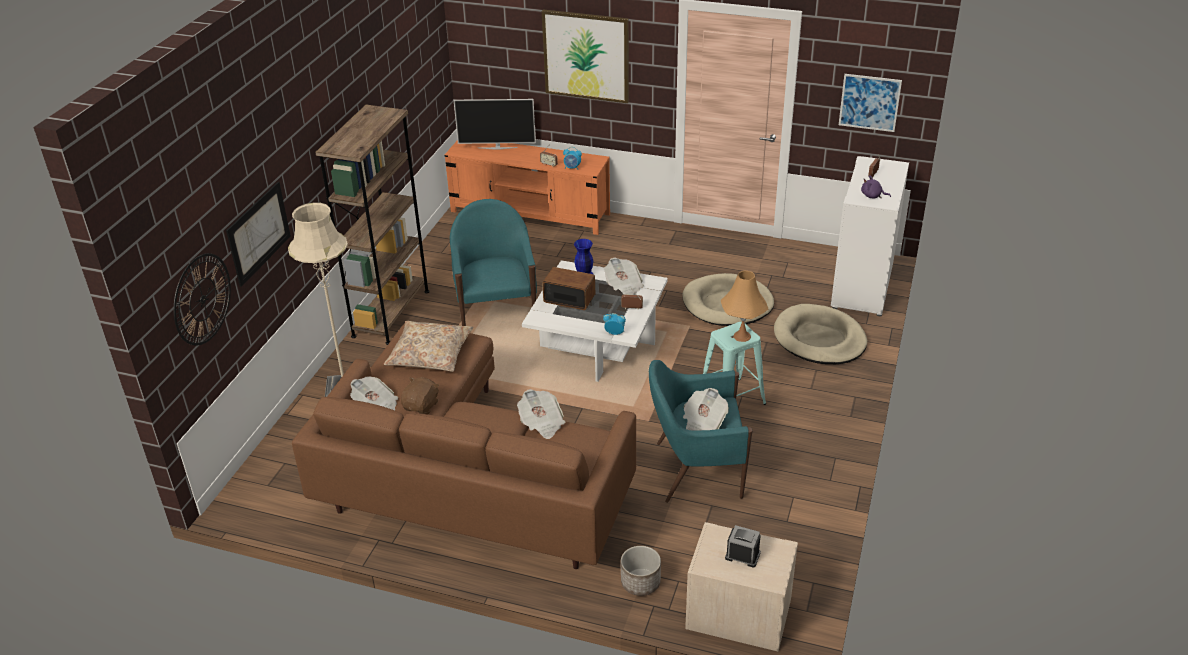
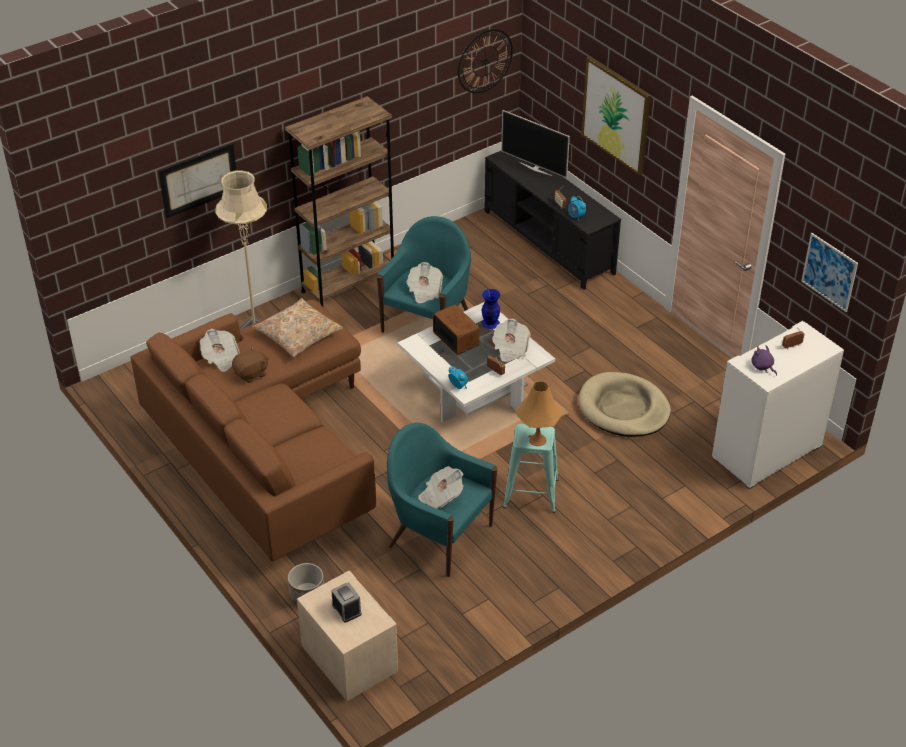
camera: 35 degrees right, 5 degrees up
(202, 299) = (118, 218): wall clock -> wall clock (485, 61)
(530, 213) = (548, 242): orange tv stand -> black tv stand
(542, 423) = (316, 432): newspaper -> newspaper (424, 291)
(819, 339) = (667, 480): beige dog bed -> none

